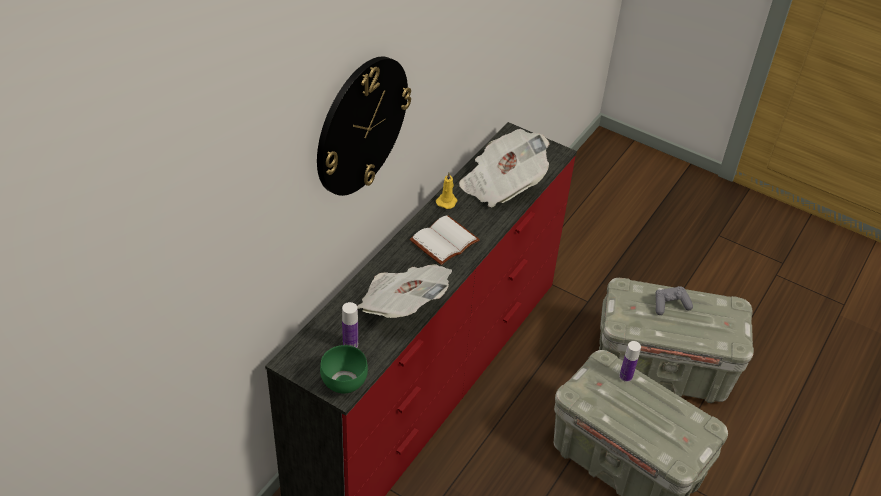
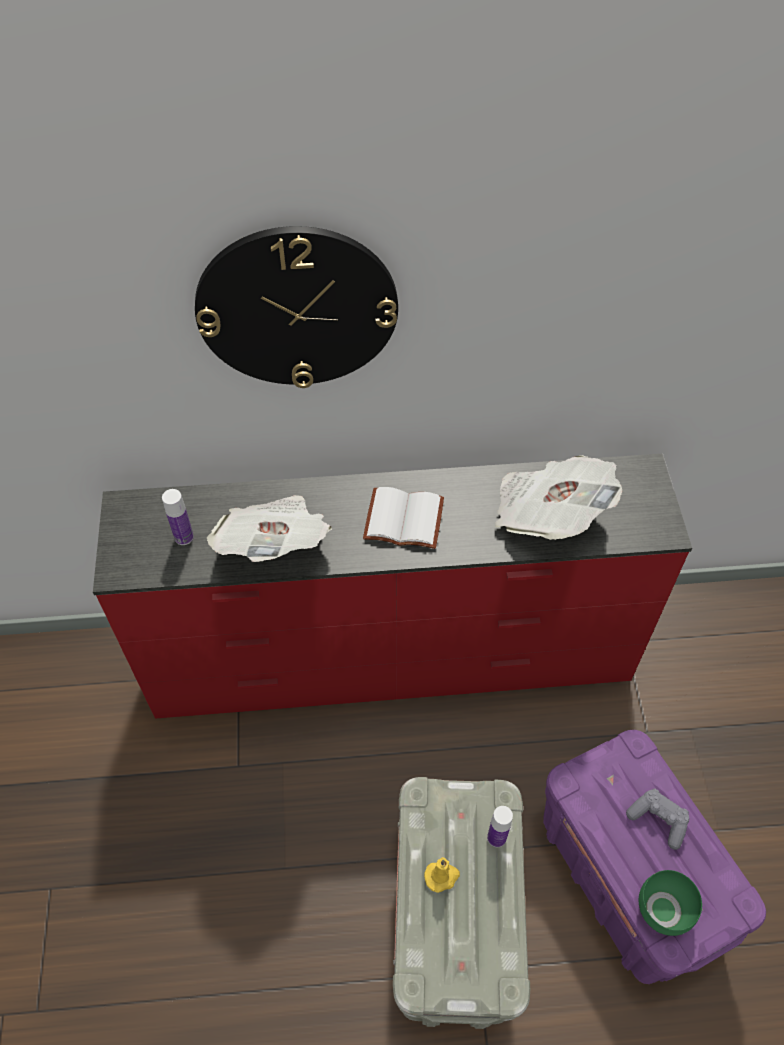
camera: 55 degrees right, 10 degrees up
(346, 383) = (130, 567): green bowl -> green bowl (664, 912)
(447, 201) = (468, 483): yellow candle -> yellow candle (442, 876)
(663, 369) = (629, 879): grey storage box -> purple storage box

